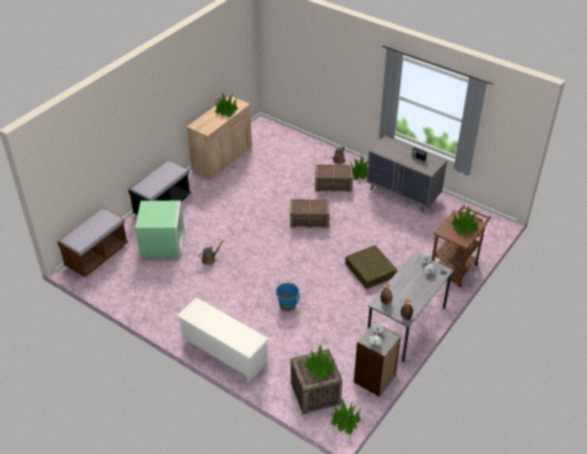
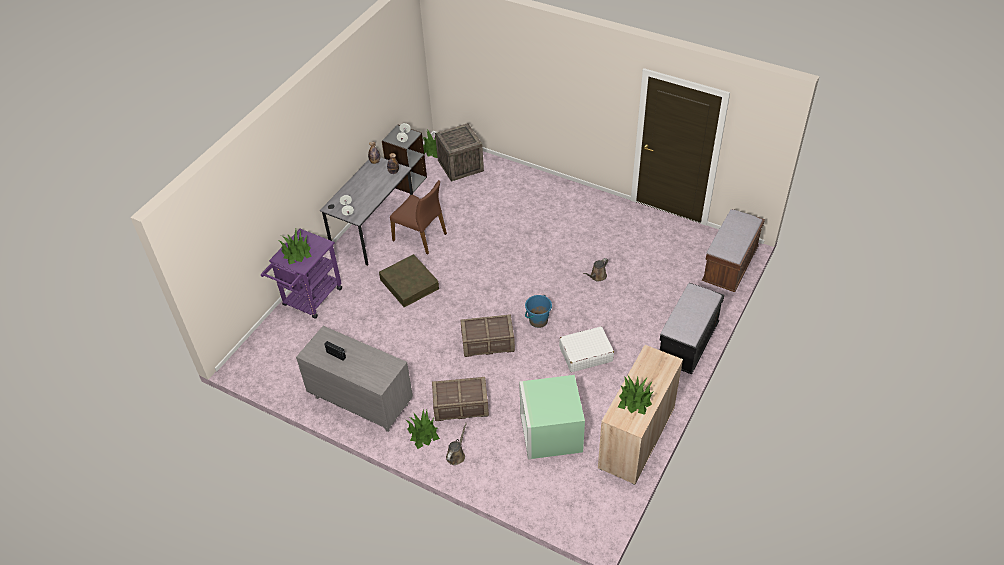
camera: 175 degrees right, 5 degrees up
(163, 244) = (660, 289): green storage box -> green storage box (550, 432)
(224, 353) = (550, 187): white shoe rack -> none
(238, 206) = (585, 354): none -> white suitcase
(287, 305) = (498, 236): blue bucket -> blue bucket (538, 321)
(319, 367) = (455, 139): potted plant -> none
(360, 313) = (420, 236): none -> brown chair
(455, 266) = (309, 300): brown cart -> purple cart

